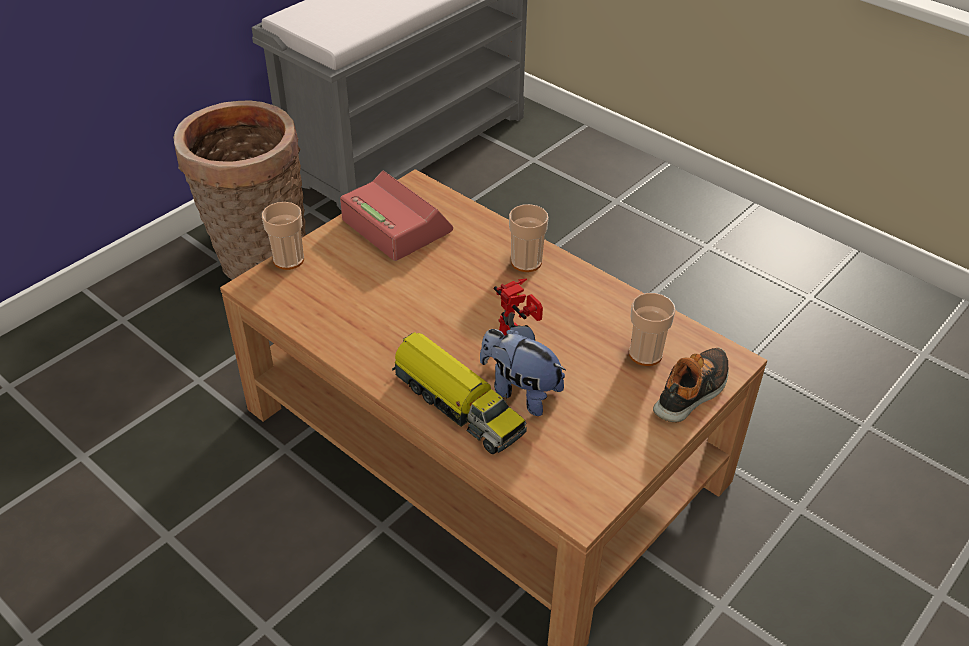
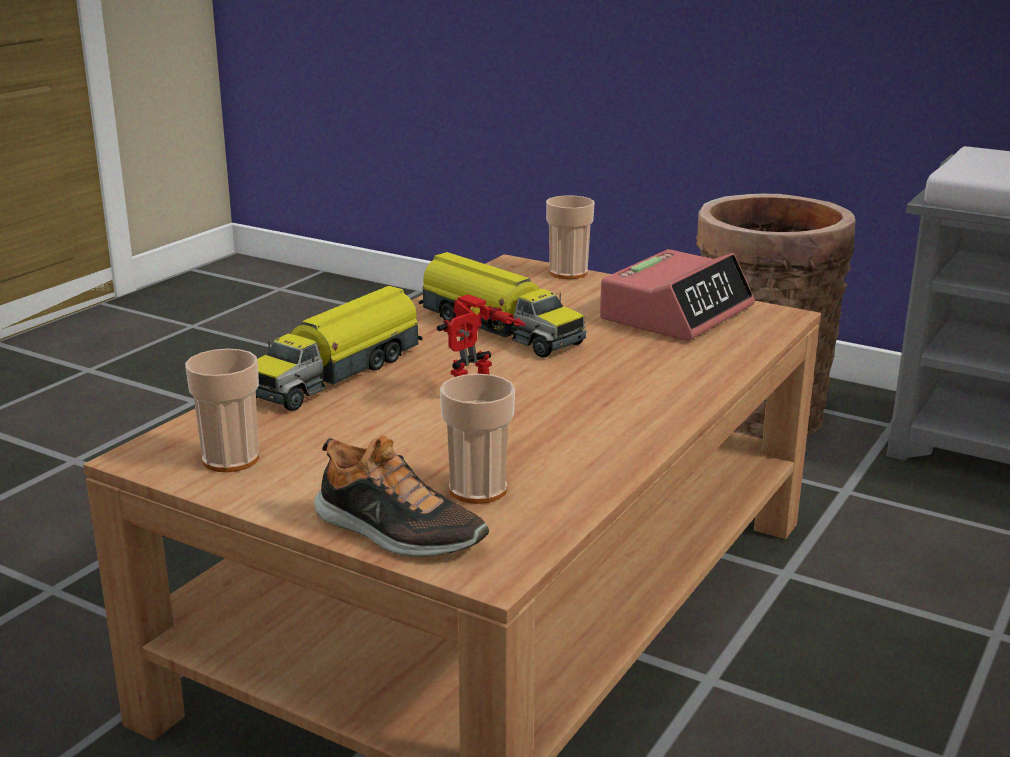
camera: 80 degrees right, 20 degrees down
(394, 313) = (498, 328): none -> toy truck
(520, 391) = (370, 406): plush toy -> none
(526, 262) = (655, 392): cup -> cup (230, 459)

